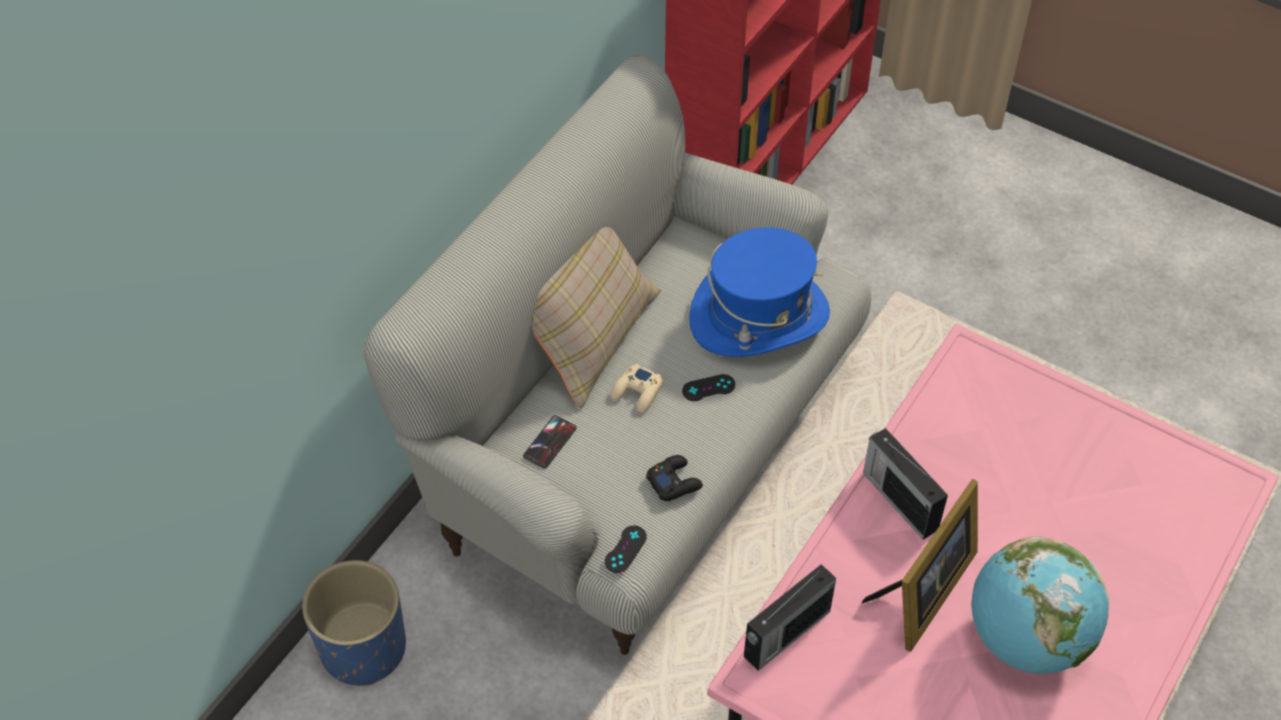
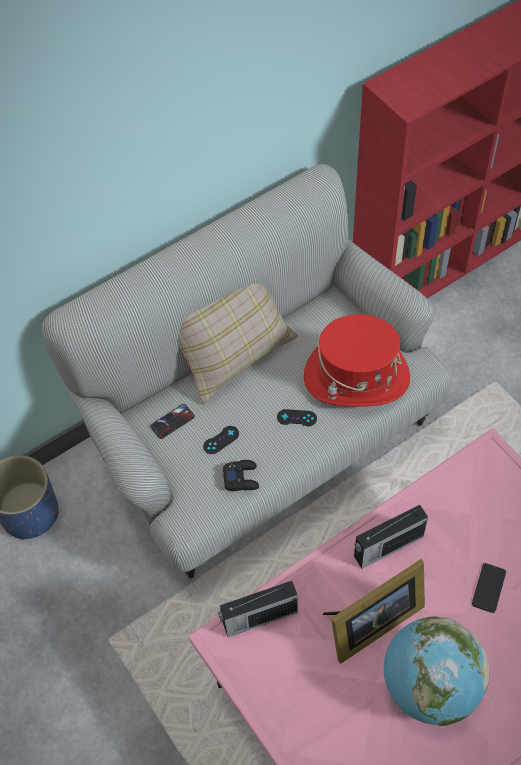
camera: 25 degrees right, 5 degrees up
(625, 549) = (186, 515): black game controller -> black game controller (221, 440)
(637, 393) = (247, 405): beige game controller -> none
(759, 317) = (356, 377): blue hat -> red hat
(899, 499) = (387, 547): radio -> radio turned 105 degrees counterclockwise
(1040, 505) = (488, 588): none -> phone

